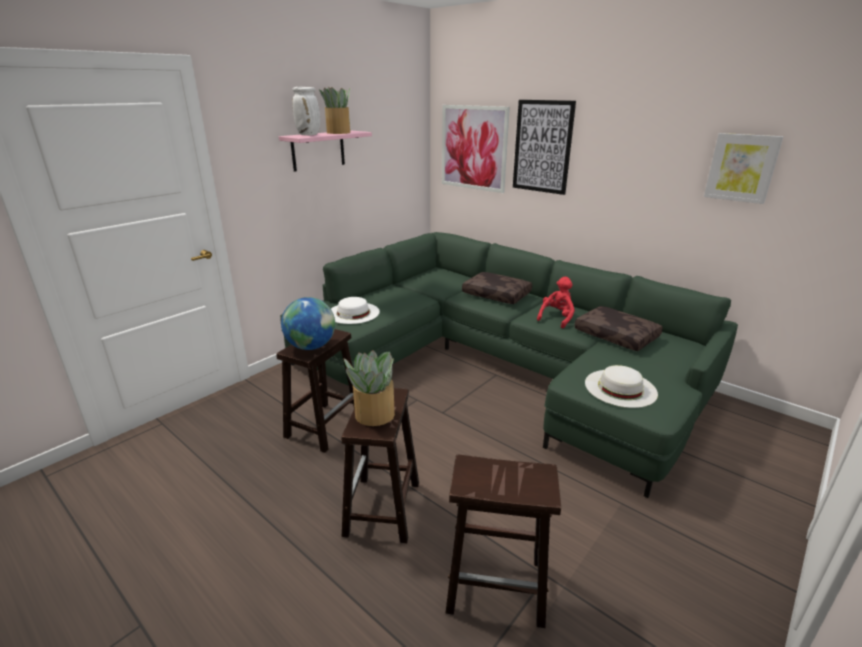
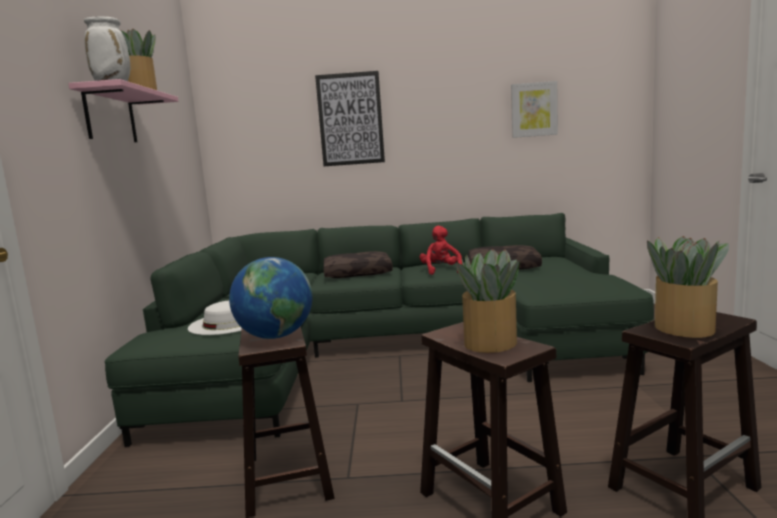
camera: 40 degrees left, 15 degrees down
(473, 148) = (264, 133): picture -> none
(493, 478) = (683, 328): none -> potted plant
(620, 388) = (575, 285): white hat -> none

